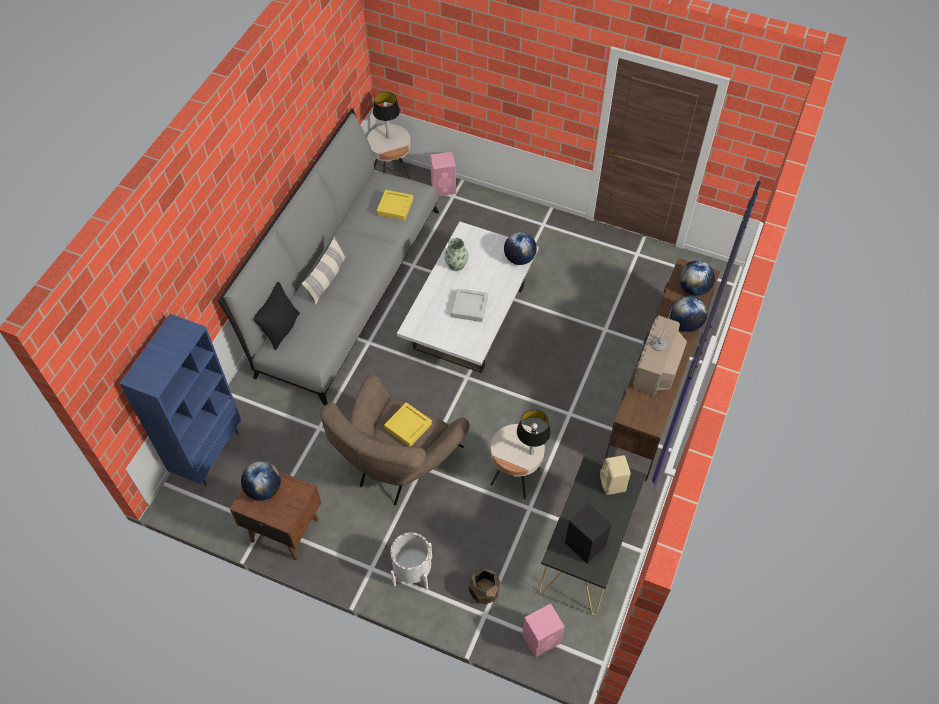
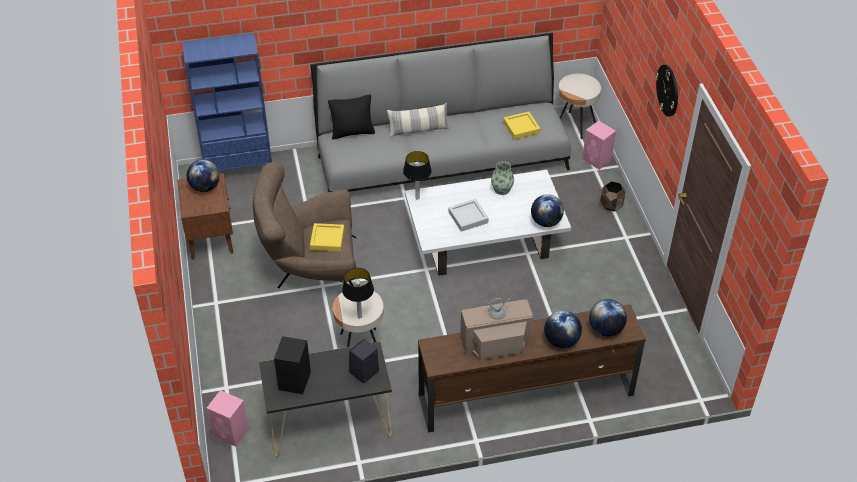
camera: 55 degrees right, 10 degrees down
(388, 137) = (581, 85): table lamp -> table lamp (417, 198)
(412, 571) = (231, 326): white planter -> none
(484, 591) = (245, 377): brown planter -> brown planter (611, 205)
(545, 77) = (668, 90): none -> wall clock
(613, 484) = (364, 373): beige speaker -> black speaker

